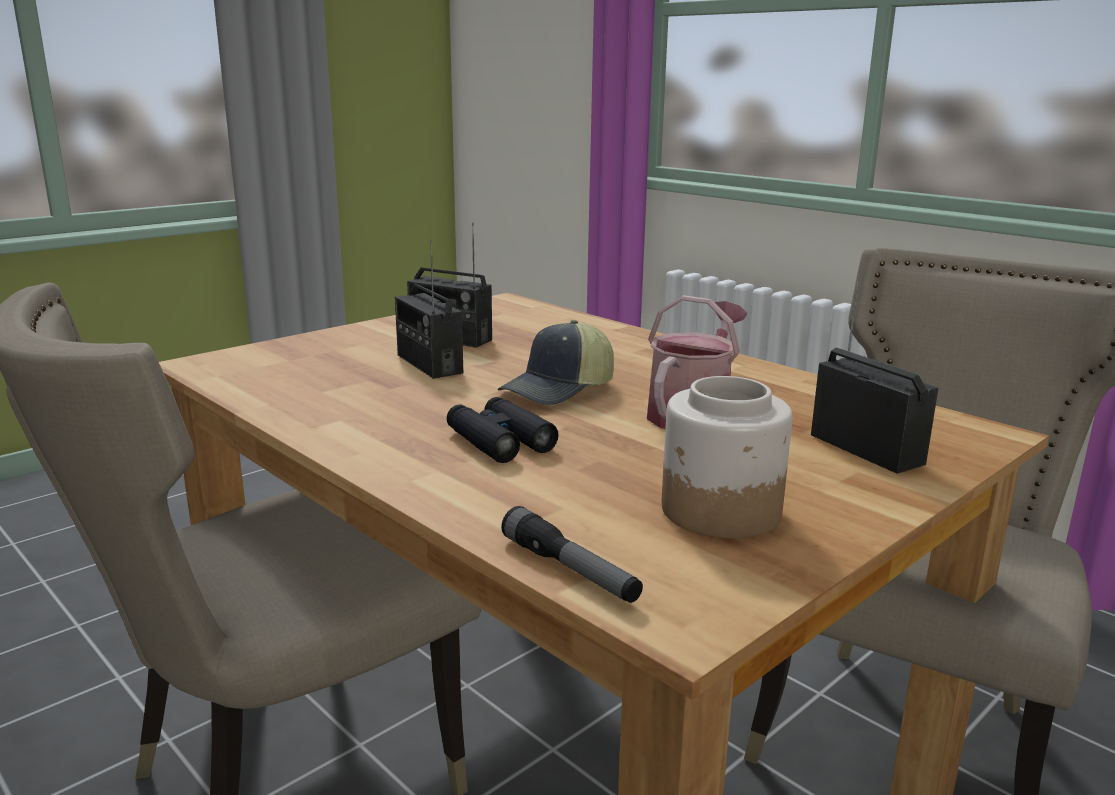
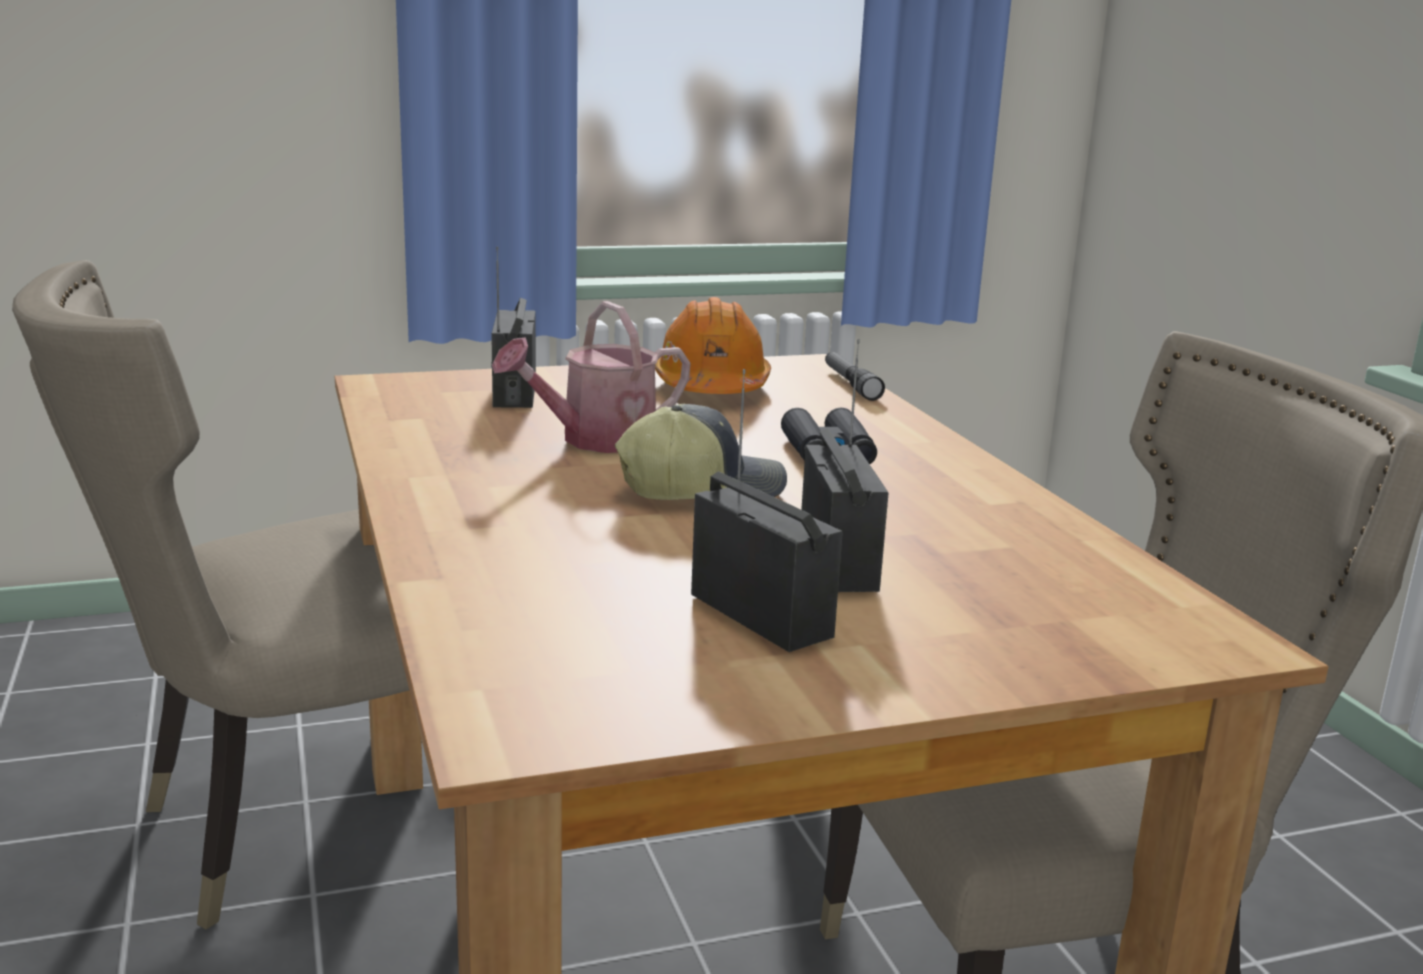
camera: 155 degrees left, 0 degrees up
(720, 511) = (711, 387): jar -> orange hard hat

